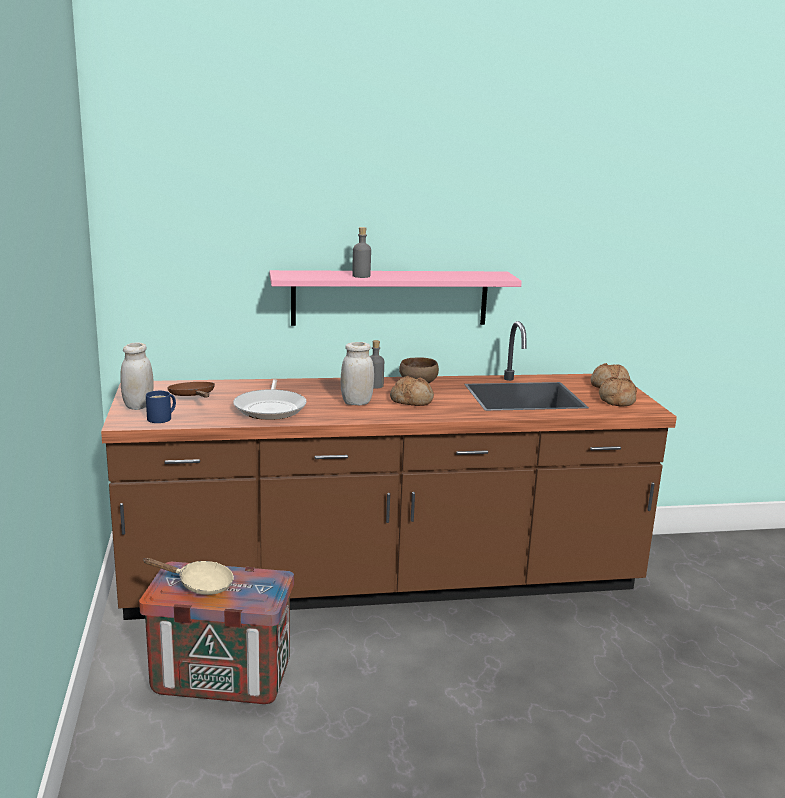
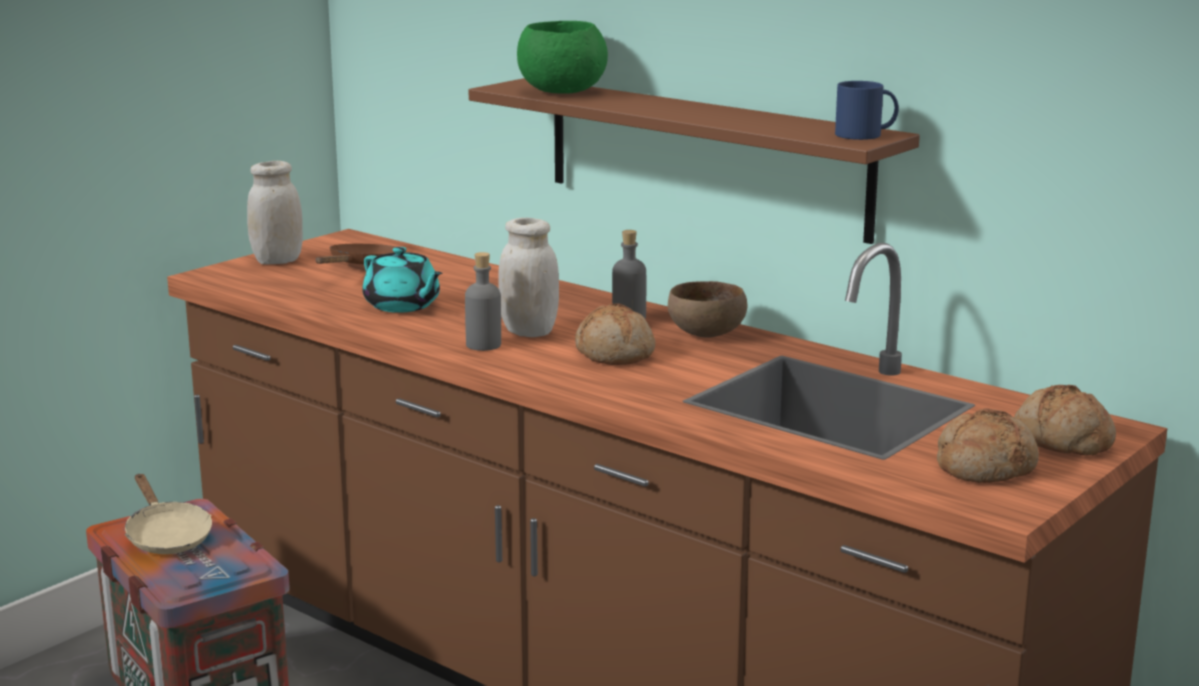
camera: 50 degrees right, 0 degrees up
(161, 418) = (256, 281): blue mug -> blue mug (863, 135)
(271, 408) = (403, 306): frying pan -> turquoise teapot
(318, 274) = (560, 91): none -> green bowl
(361, 276) = (613, 102): grey bottle -> grey bottle (483, 345)
(390, 298) = (705, 157): pink shelf -> brown shelf

